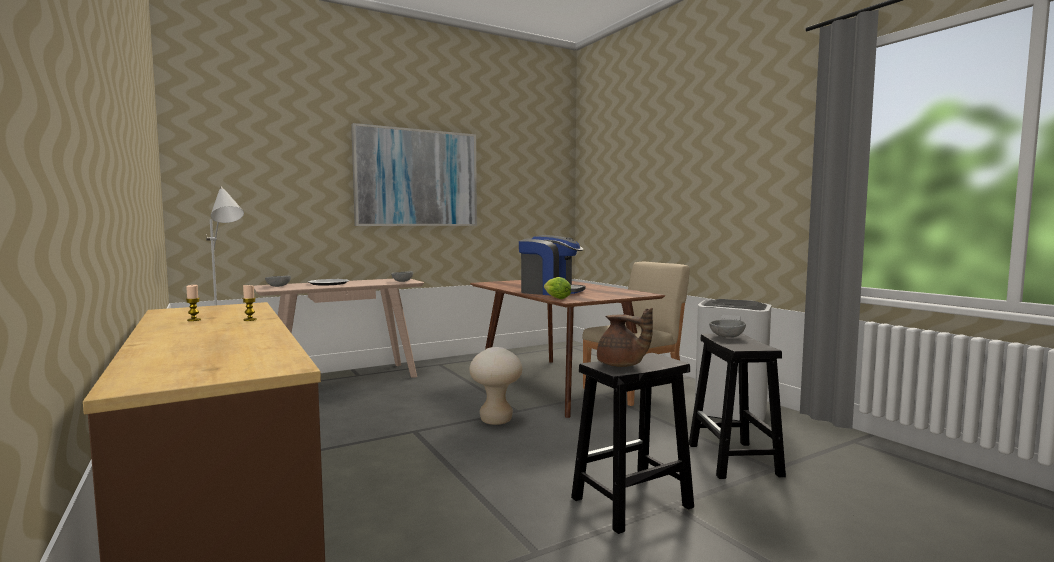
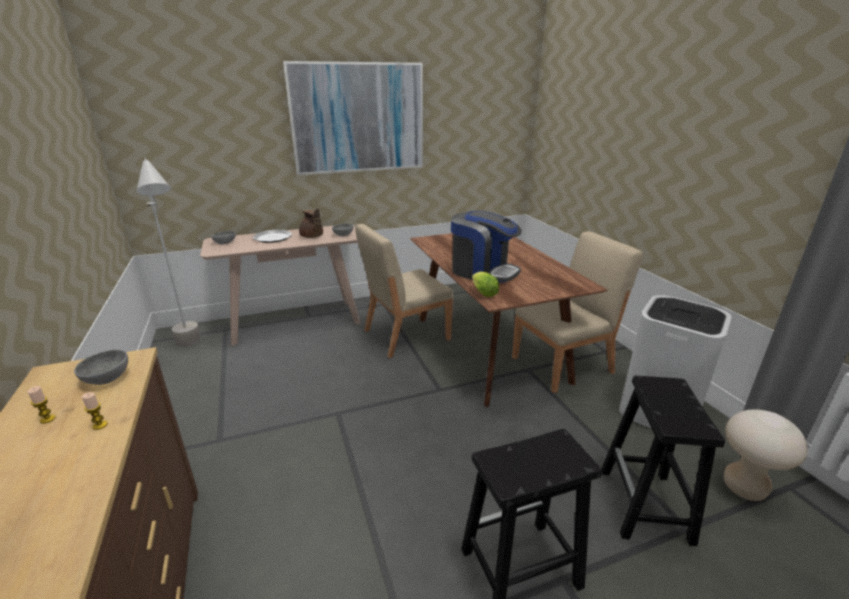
camera: 10 degrees right, 20 degrees up
(469, 381) = (405, 335): none -> beige chair
(496, 420) = (416, 404): beige stool -> beige stool (744, 488)
(621, 365) = (518, 466): brown teapot -> brown teapot (312, 237)
(727, 336) = (663, 388): grey bowl -> grey bowl (106, 378)

